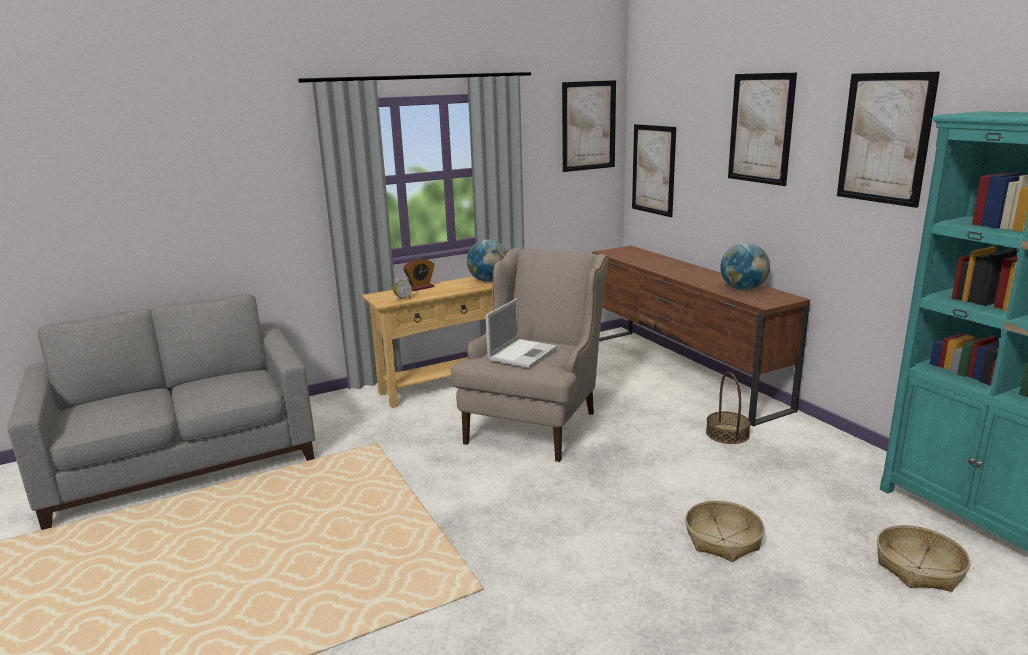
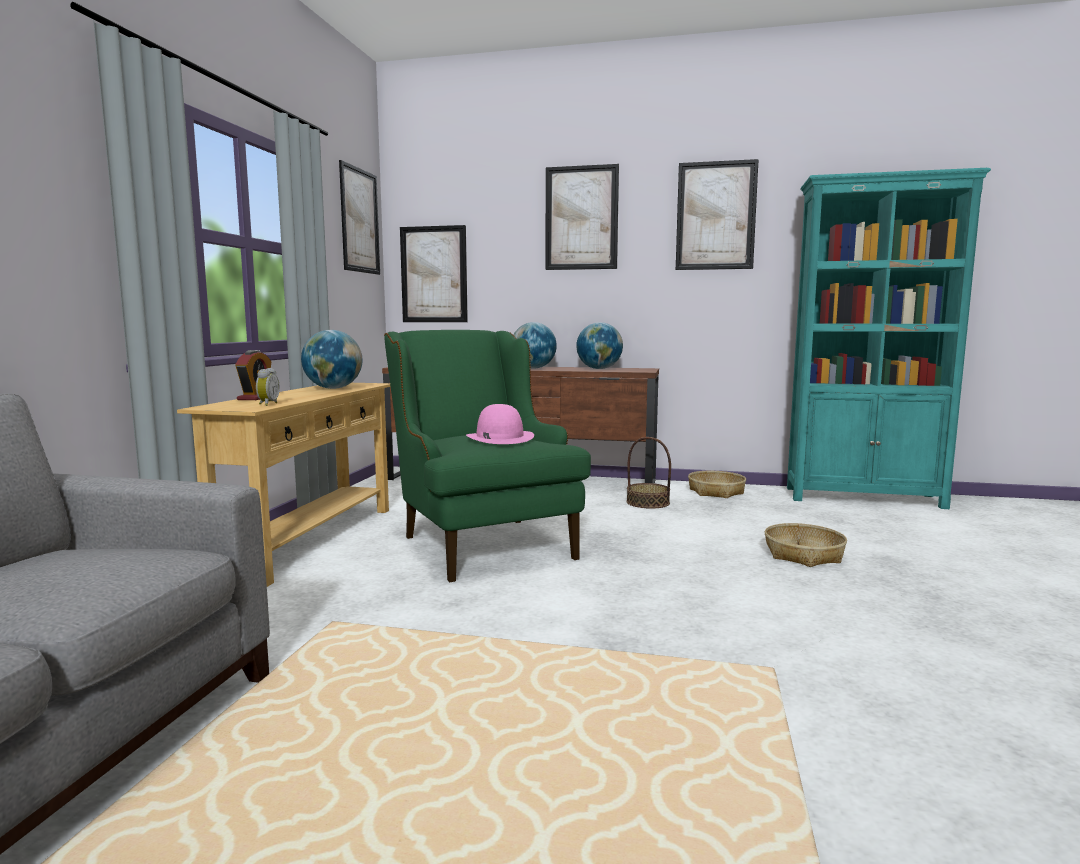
camera: 50 degrees left, 10 degrees down
(523, 353) = (499, 437): laptop -> pink hat
(536, 421) = (481, 541): beige armchair -> green armchair
(693, 275) = (533, 368): none -> globe
(919, 567) = (902, 526): basket -> basket (716, 491)

